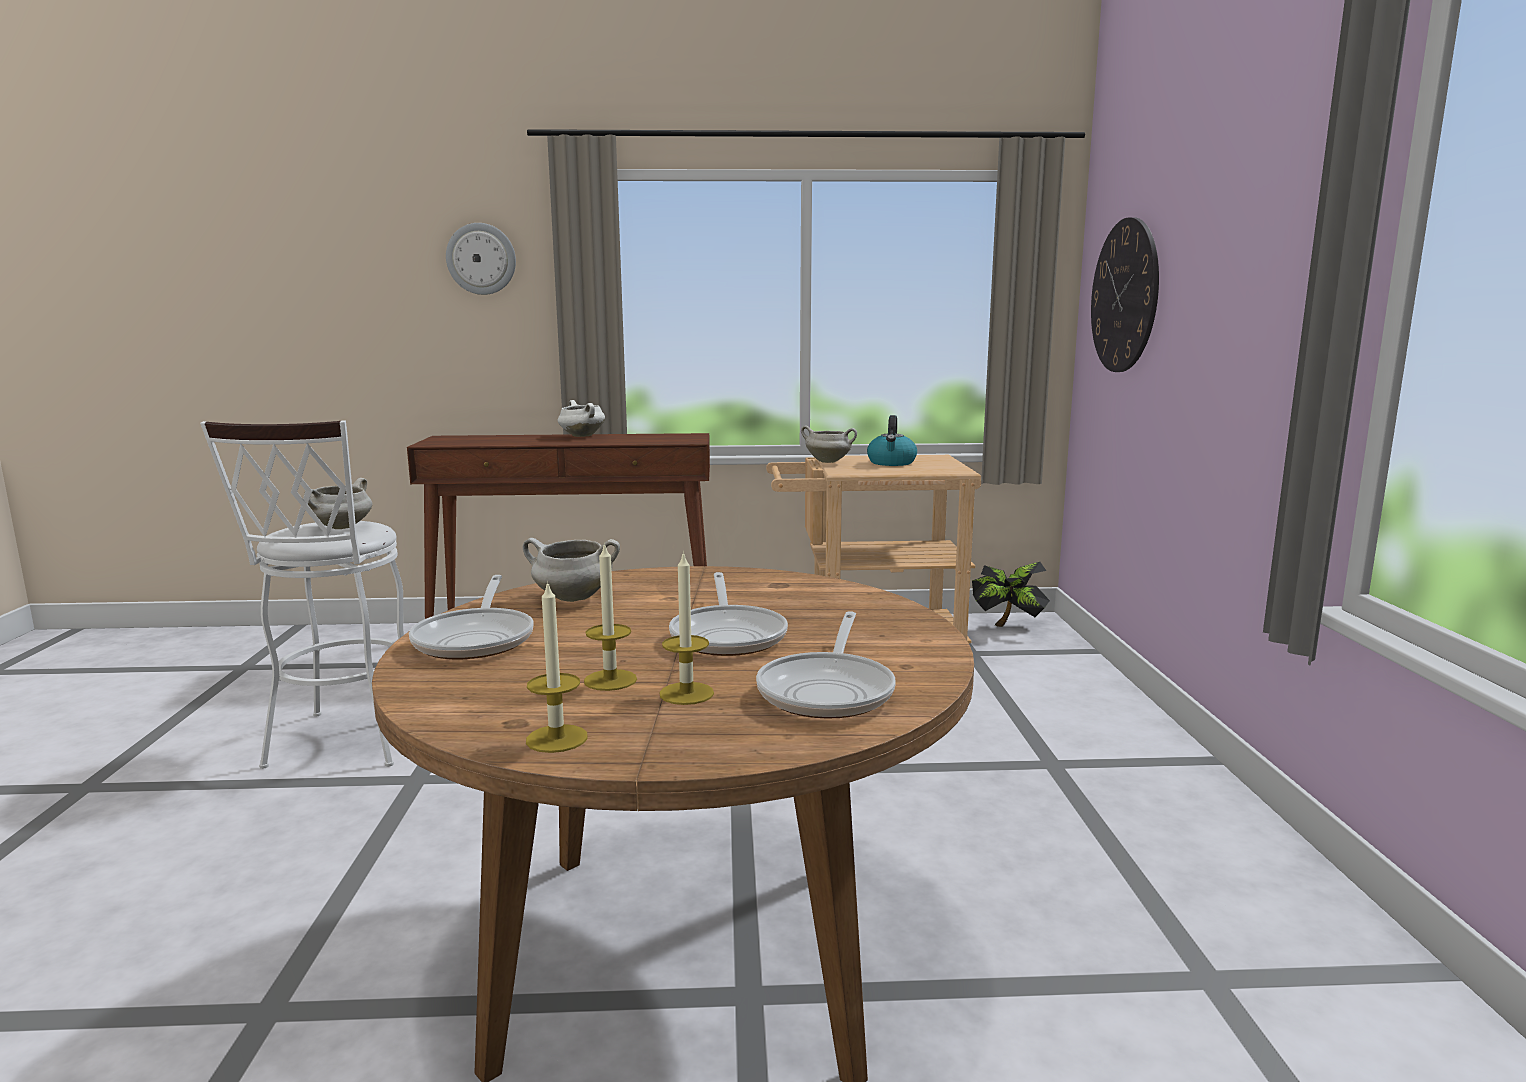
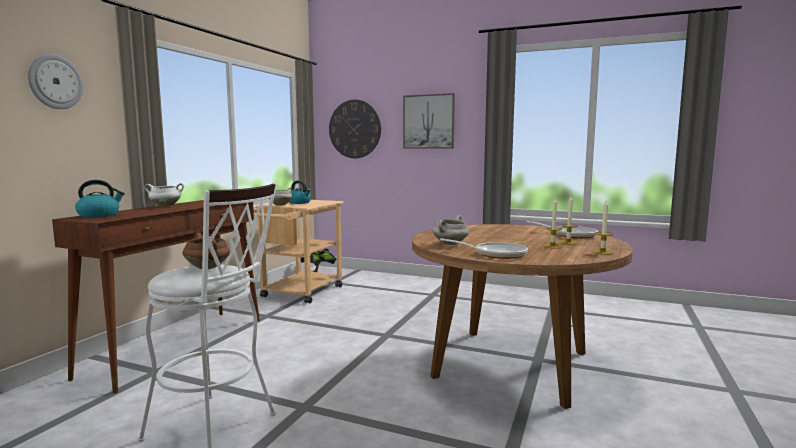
camera: 65 degrees left, 5 degrees down
(341, 527) = (208, 268): white cooking pot -> brown cooking pot
(471, 437) = (99, 215): none -> kettle
(728, 636) = (514, 236): frying pan -> none
(1232, 274) = (429, 121): none -> picture

